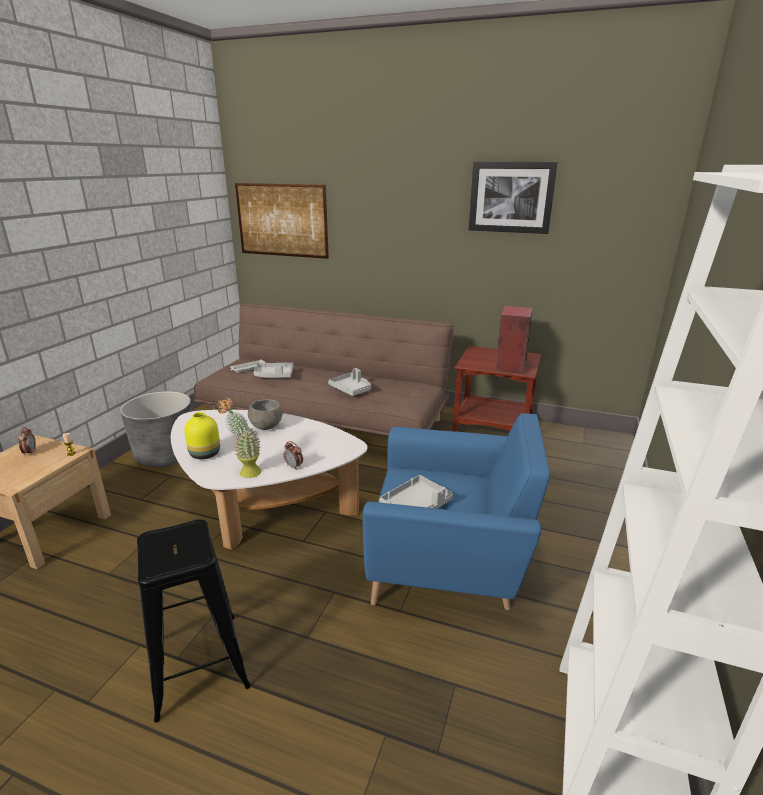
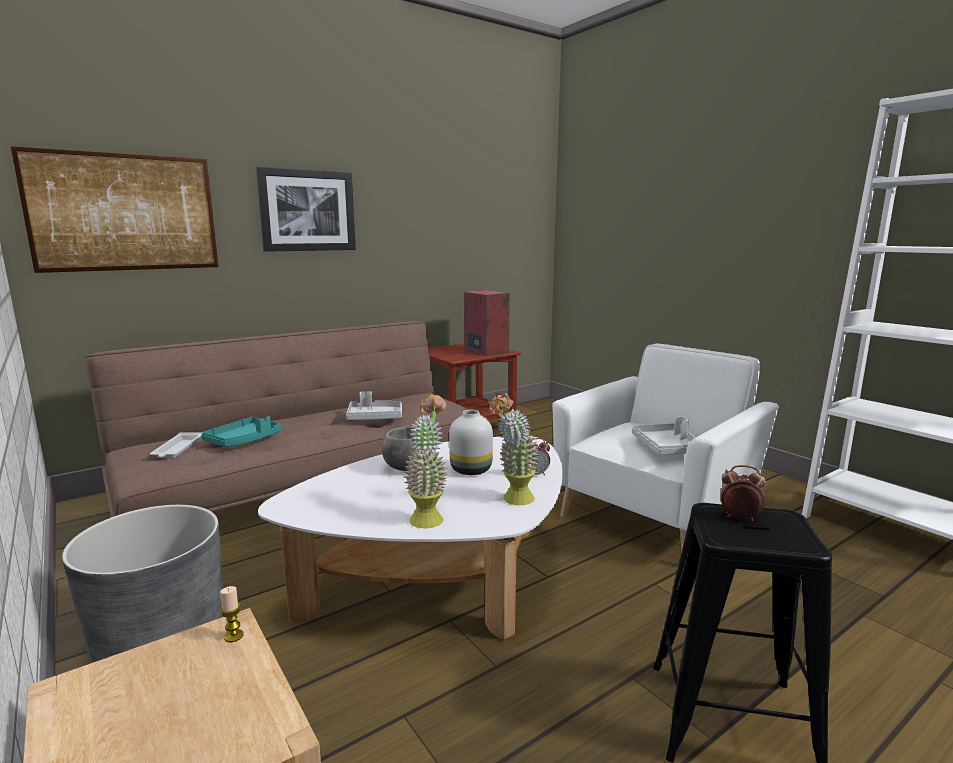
camera: 55 degrees left, 10 degrees down
(30, 452) = (126, 698): alarm clock -> alarm clock (739, 517)
(205, 454) = (428, 516): yellow vase -> potted plant
(274, 375) = (244, 441): grey tray -> turquoise tray
(282, 444) = (471, 469): none -> white vase
(449, 565) = (656, 514): blue armchair -> white armchair
(511, 197) = (436, 183): picture -> picture (307, 211)

